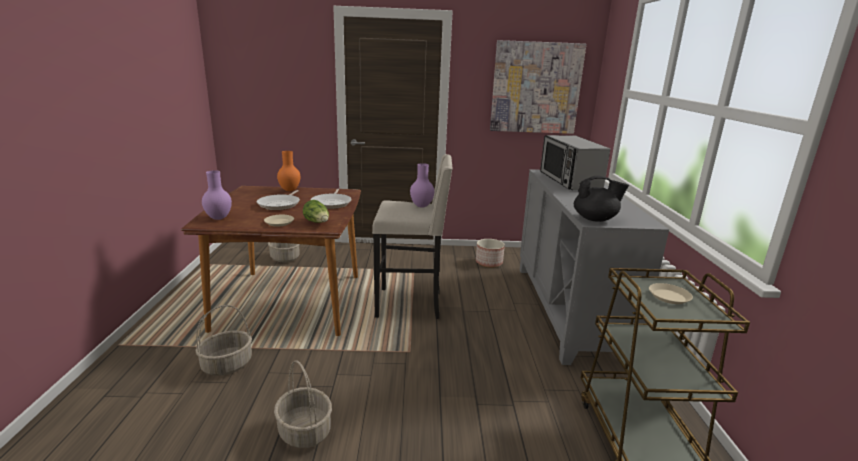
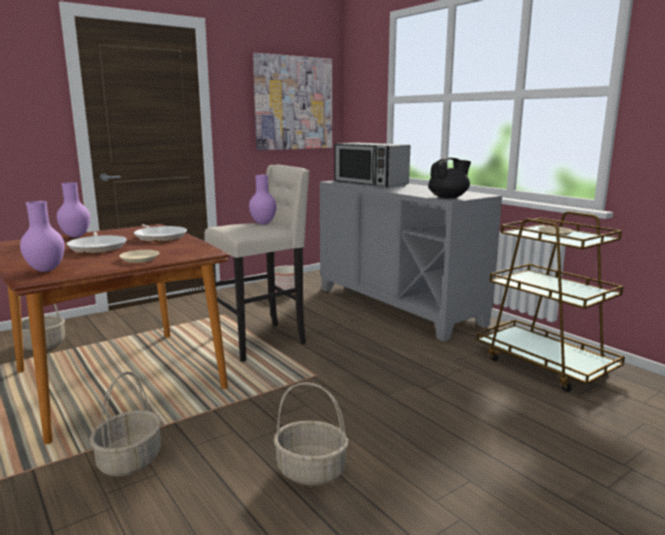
camera: 35 degrees left, 5 degrees down
(289, 190) = (75, 236): orange vase -> purple vase
(317, 222) = (185, 251): lettuce -> none

